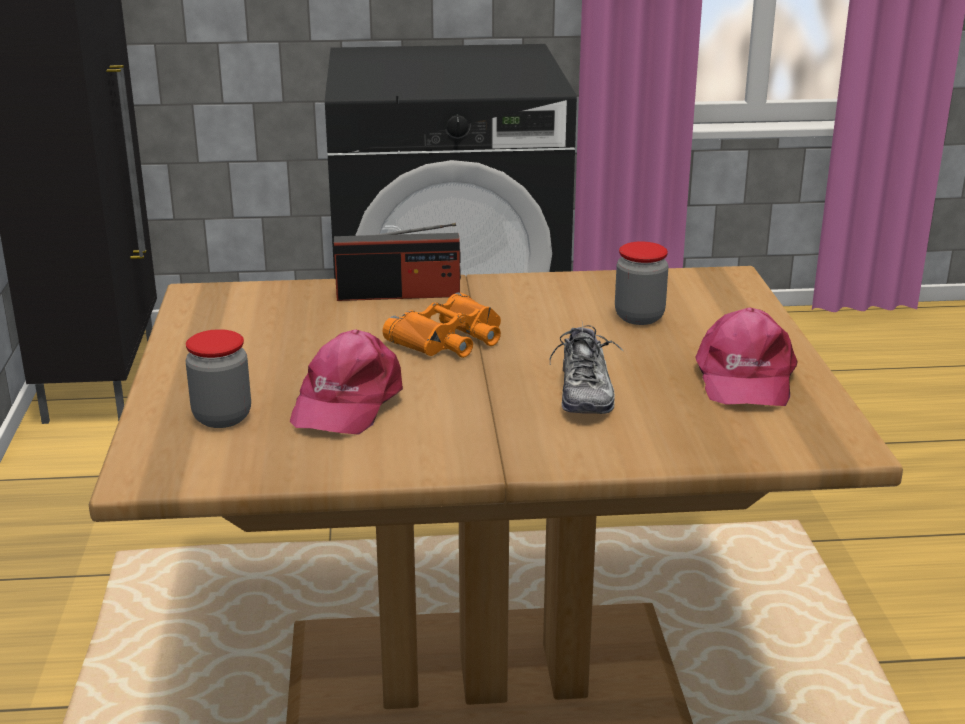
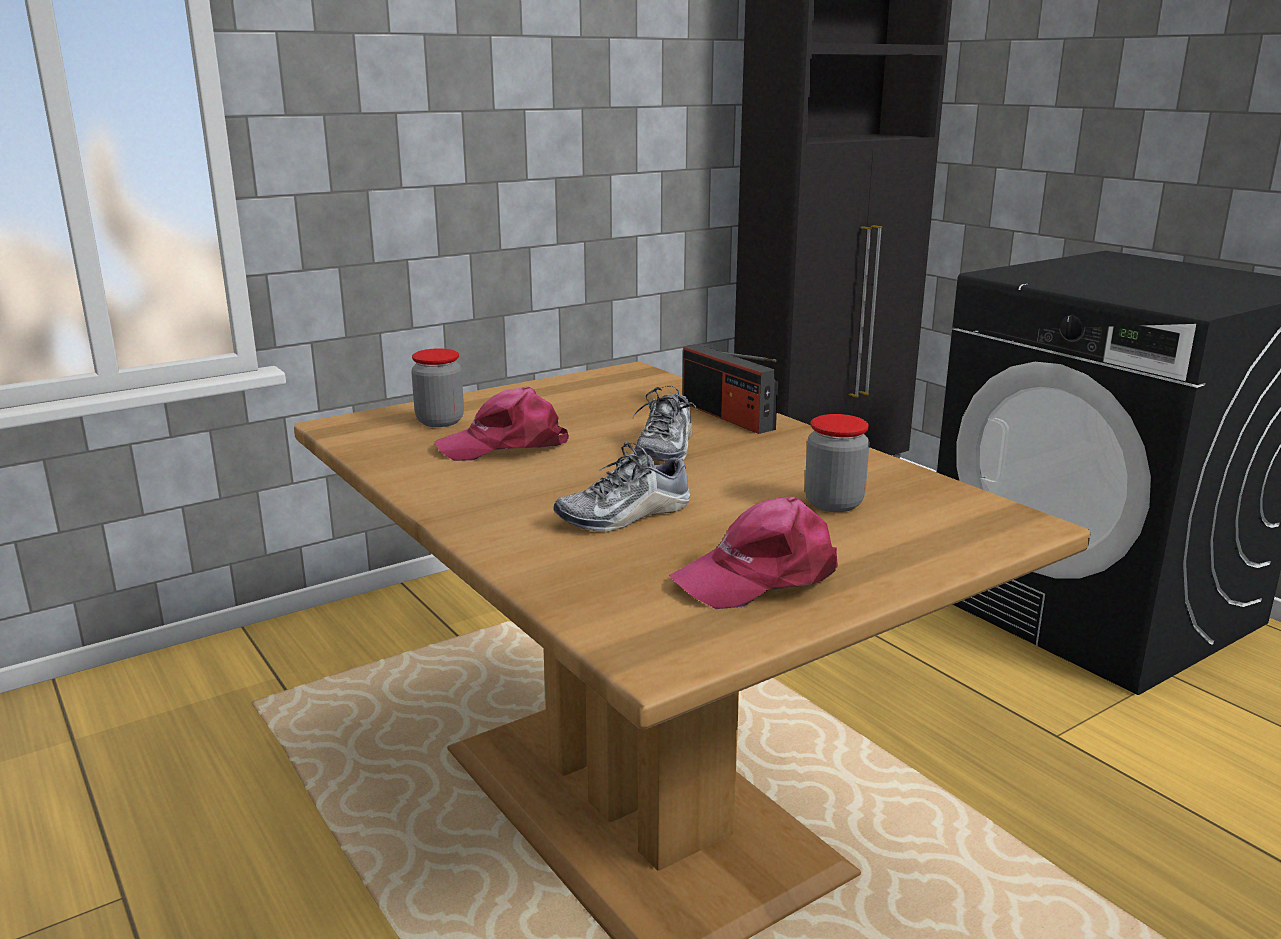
camera: 60 degrees right, 5 degrees down
(450, 339) = (666, 449): orange binoculars -> shoe

